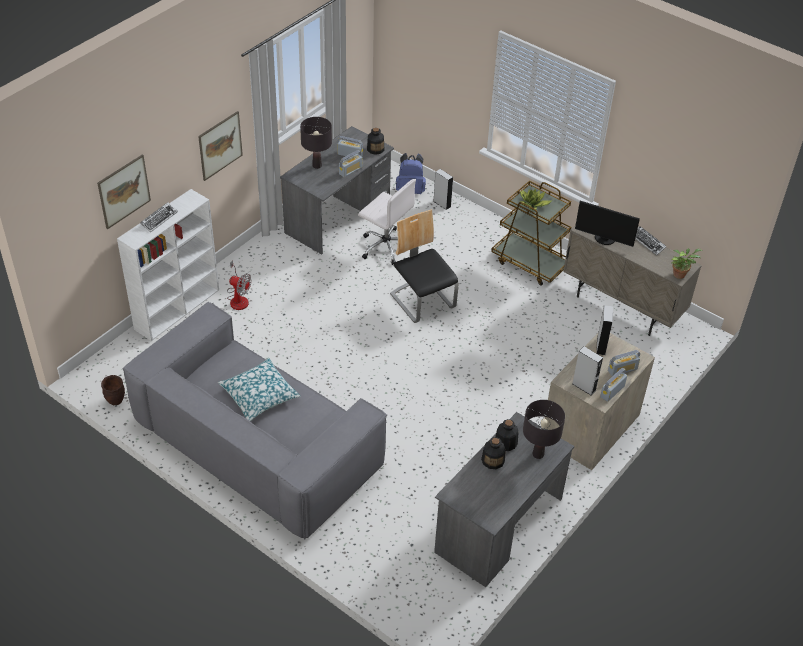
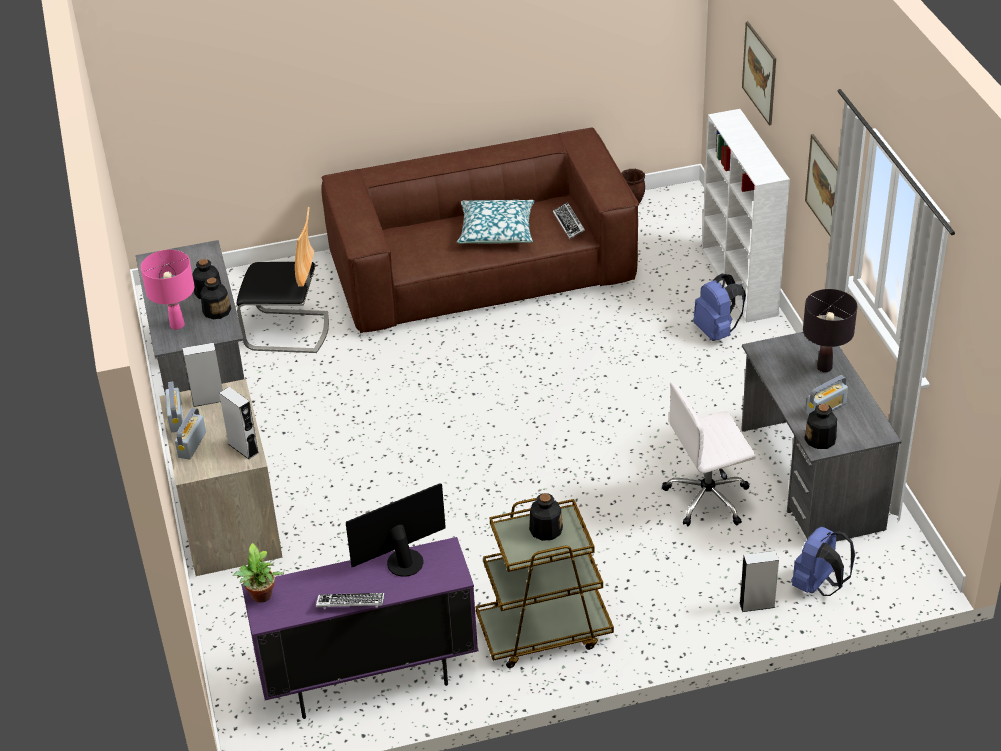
camera: 130 degrees right, 5 degrees down
(159, 219) = (749, 142): keyboard -> keyboard (569, 223)
(238, 298) = (717, 331): fan -> blue backpack
(257, 443) = (482, 269): grey sofa -> brown sofa
(350, 170) = (787, 394): radio -> none
(422, 301) = (570, 482): chair -> chair (287, 331)
(532, 204) = (545, 529): potted plant -> bottle
(538, 454) = (177, 325): black table lamp -> pink table lamp
(621, 307) = (369, 679): beige cabinet -> purple cabinet

